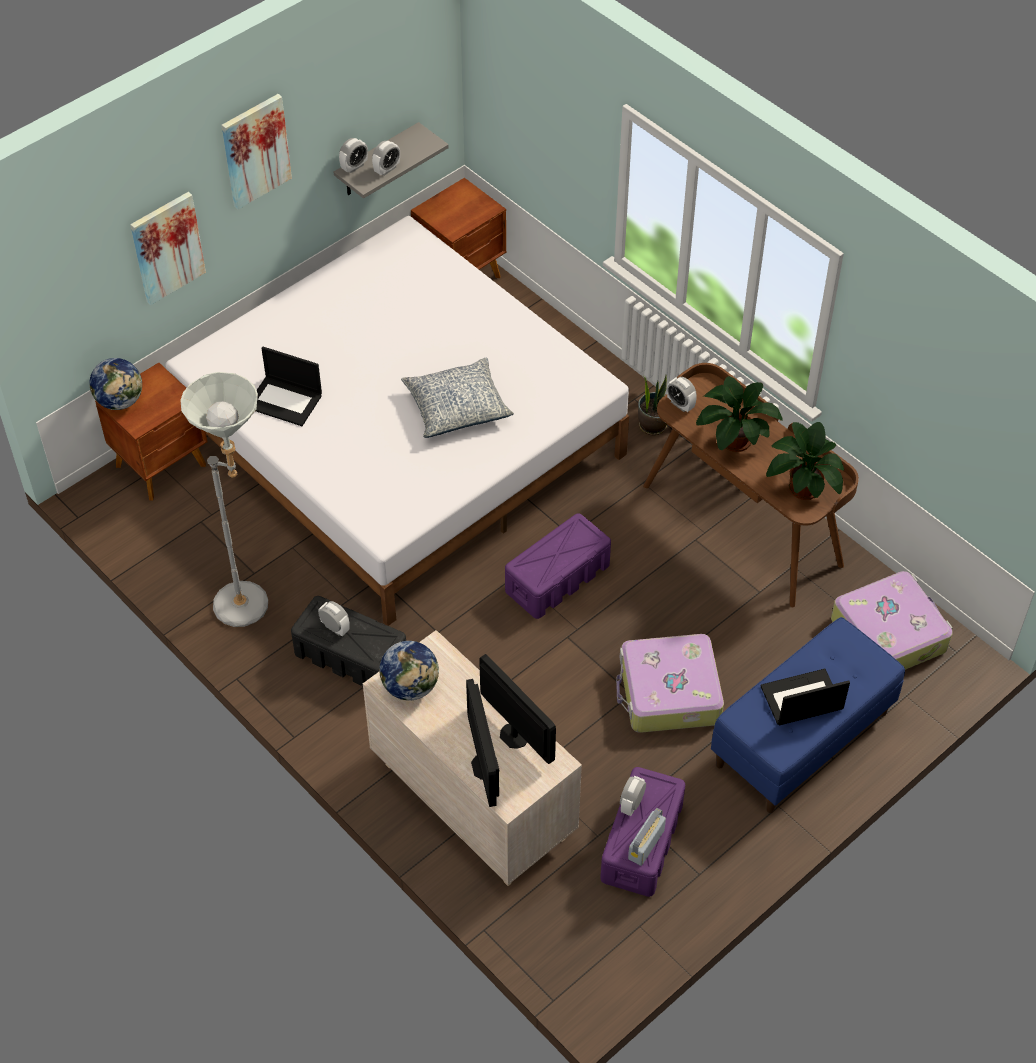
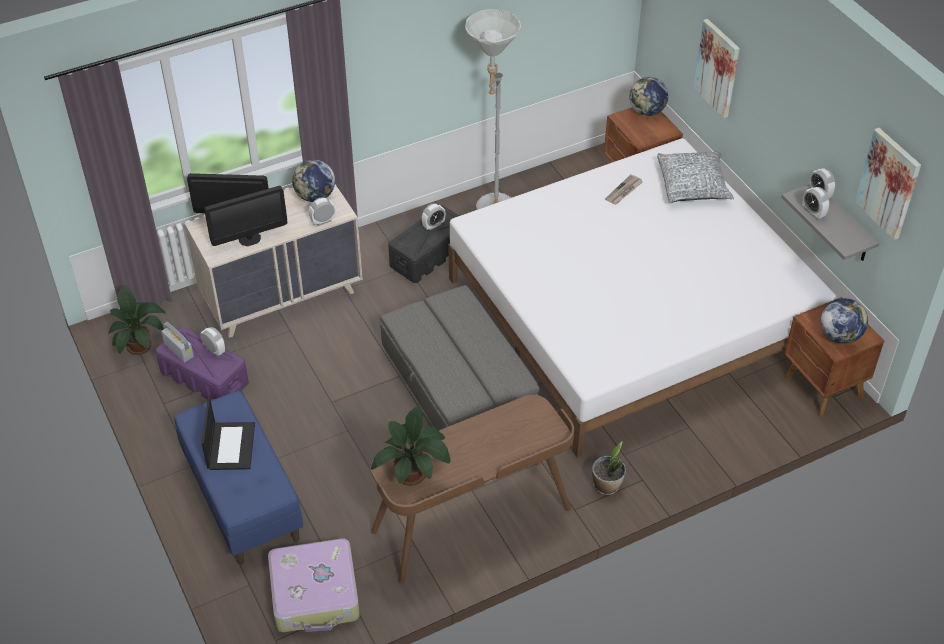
camera: 105 degrees right, 5 degrees down
(255, 150) = (781, 83): picture -> picture (889, 183)
(285, 401) = (624, 191): laptop -> newspaper
(457, 407) = (590, 284): pillow -> pillow (693, 185)
(469, 207) = (839, 335): none -> globe
(558, 578) = (458, 383): purple storage box -> grey ottoman
(668, 693) = (322, 425): suitcase -> none
(680, 404) = (536, 412): alarm clock -> alarm clock (323, 221)
(732, 440) = (483, 437): potted plant -> potted plant (140, 343)

